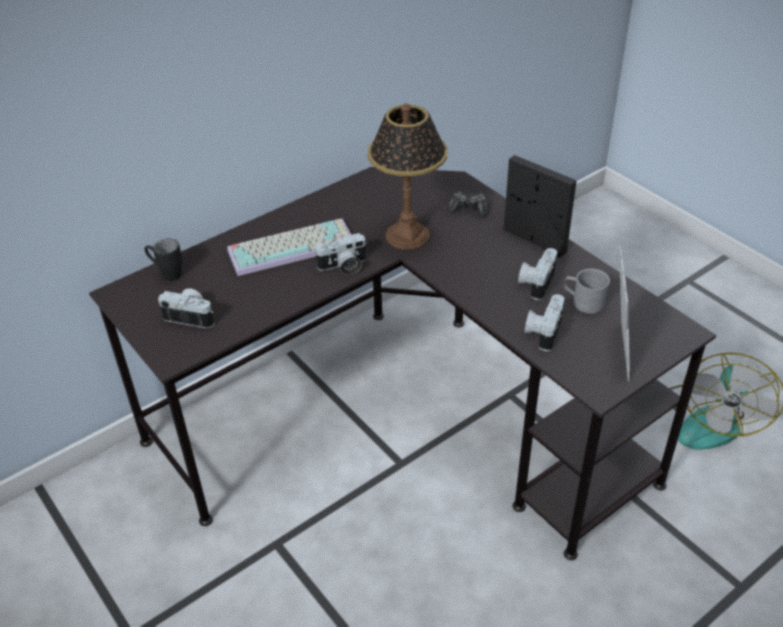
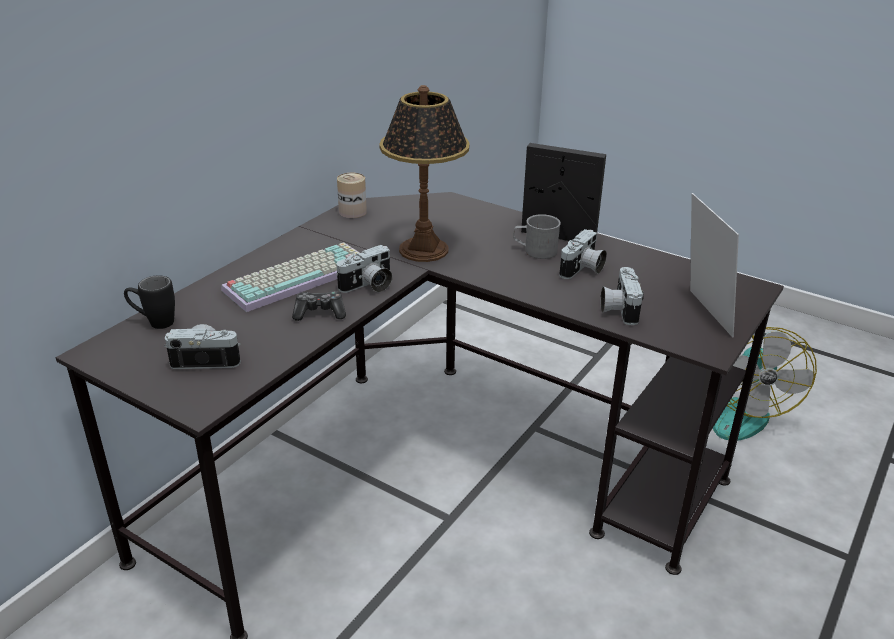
camera: 20 degrees left, 10 degrees down
(367, 182) = (352, 212): none -> can
(468, 209) = (474, 220): game controller -> game controller (319, 313)
(536, 282) = (583, 269): camera -> camera turned 150 degrees counterclockwise
(583, 301) = (640, 278): grey mug -> grey mug (535, 251)

